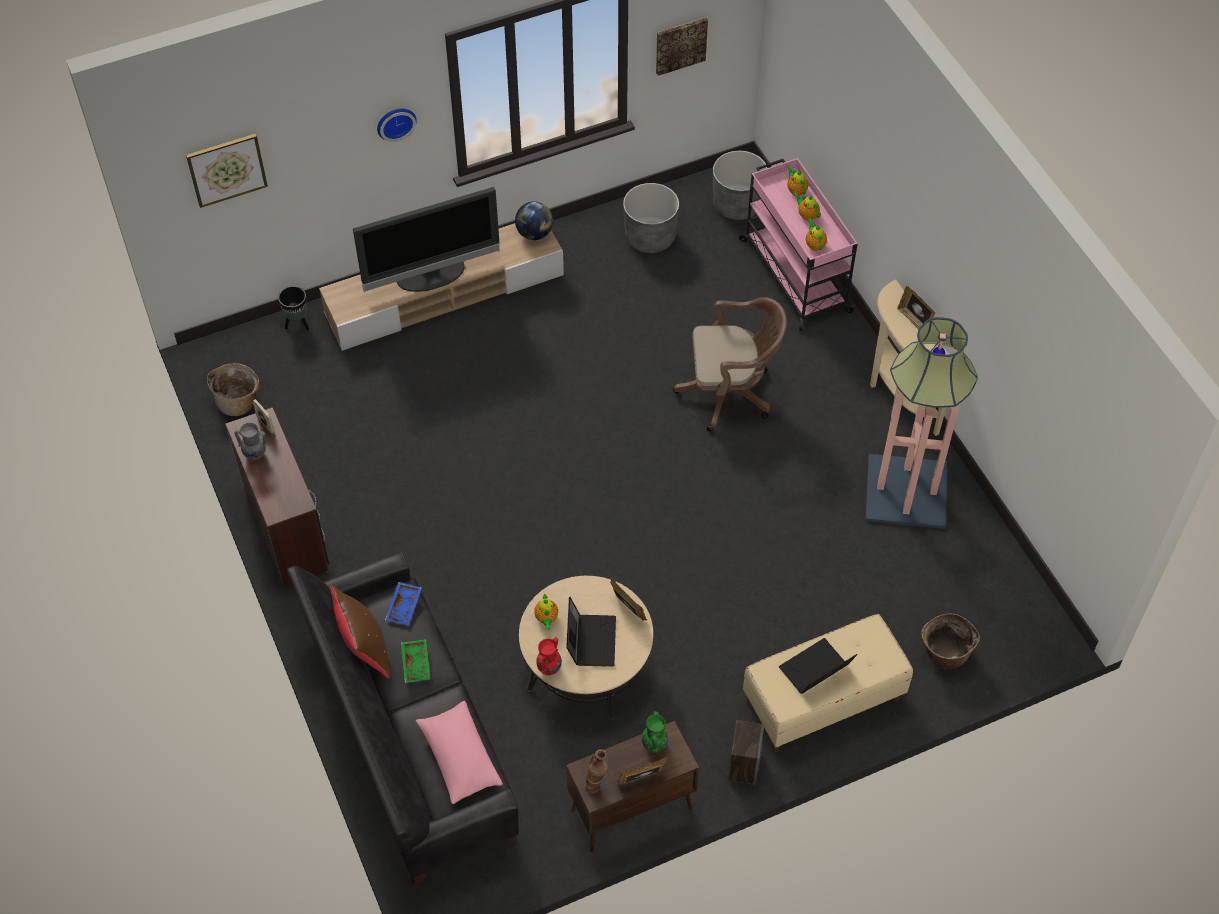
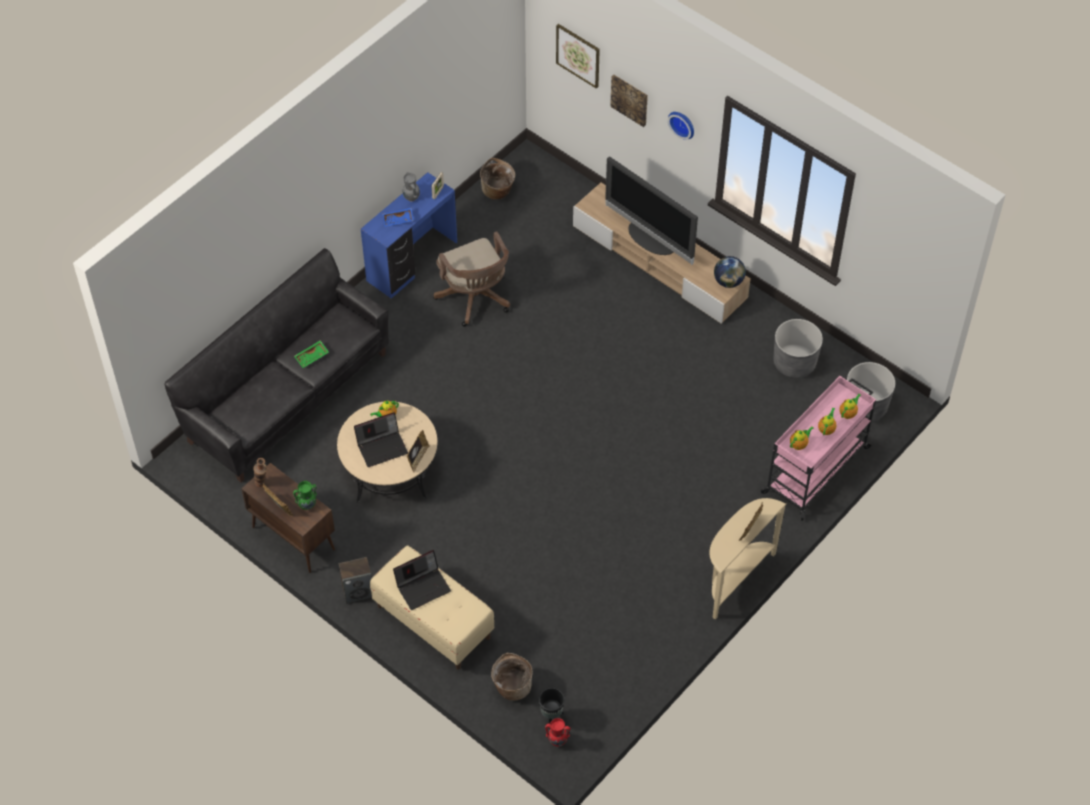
camera: 65 degrees right, 0 degrees up
(287, 527) = (413, 262): brown desk -> blue desk
(298, 324) = (582, 192): black planter -> black planter (551, 717)
(364, 647) = (311, 325): brown pillow -> none
(405, 607) = (351, 333): blue tray -> blue tray (398, 220)
(459, 758) = (254, 408): pink pillow -> none
(549, 668) = (348, 432): red vase -> red vase (557, 740)
(680, 45) = (884, 258): picture -> picture (630, 99)
(730, 393) = (674, 469): brown office chair -> brown office chair (475, 299)
(815, 671) = (423, 586): laptop -> laptop turned 120 degrees clockwise
(906, 491) = (647, 614): floor lamp -> none

